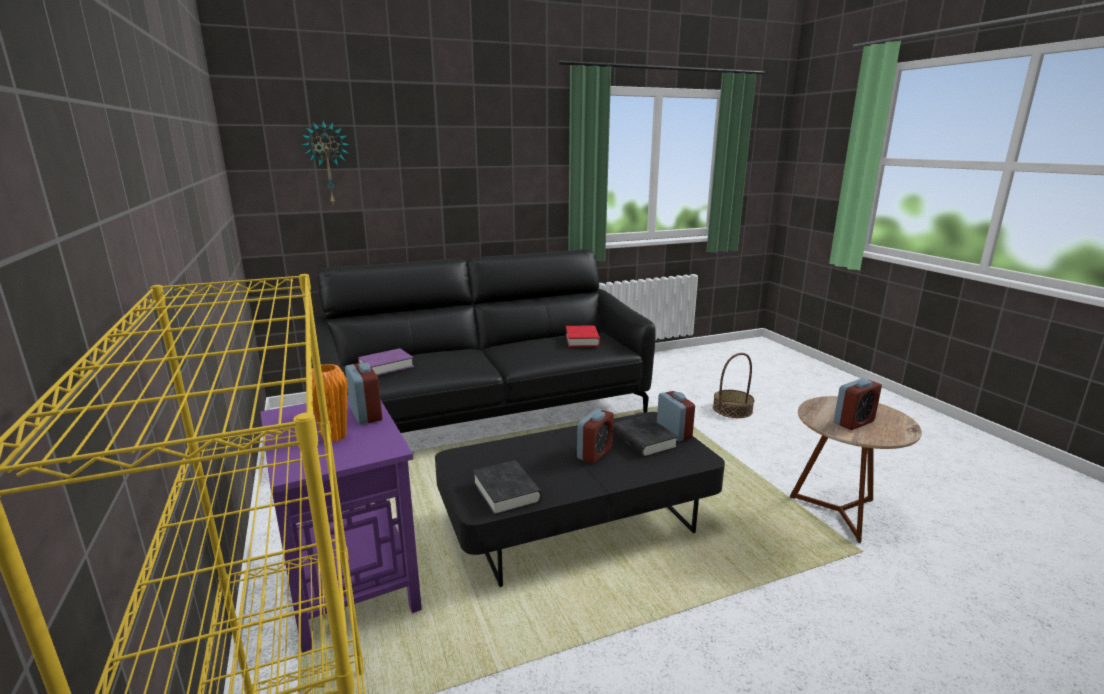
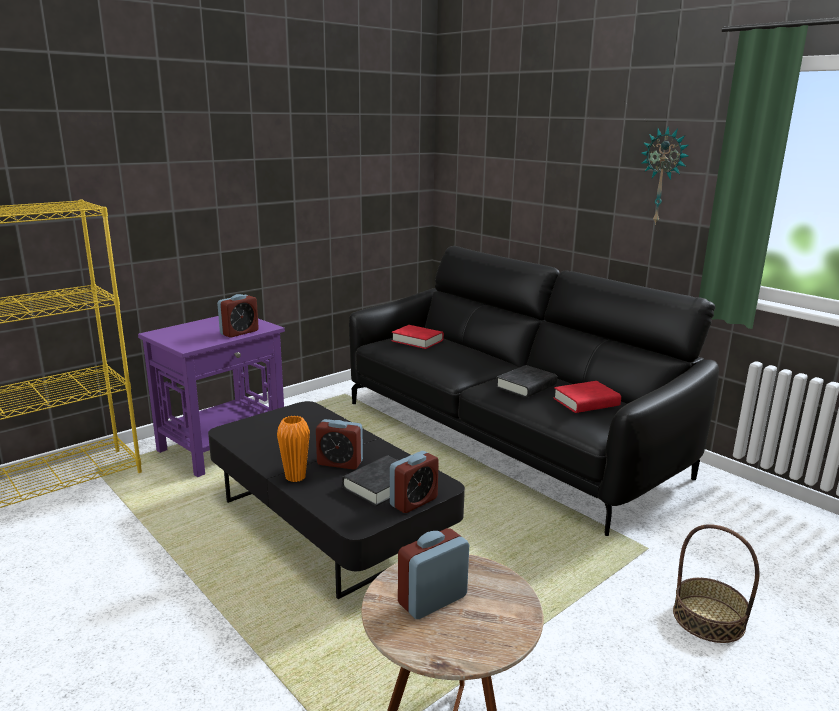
camera: 70 degrees right, 0 degrees up
(328, 163) = (491, 152): wall clock -> wall clock (663, 176)
(334, 437) = (202, 332): orange vase -> orange vase (295, 477)
(386, 366) = (417, 341): purple book -> red book
(506, 492) = (255, 436): black book -> black book (526, 386)
(853, 422) = (432, 600): alarm clock -> alarm clock turned 105 degrees clockwise

